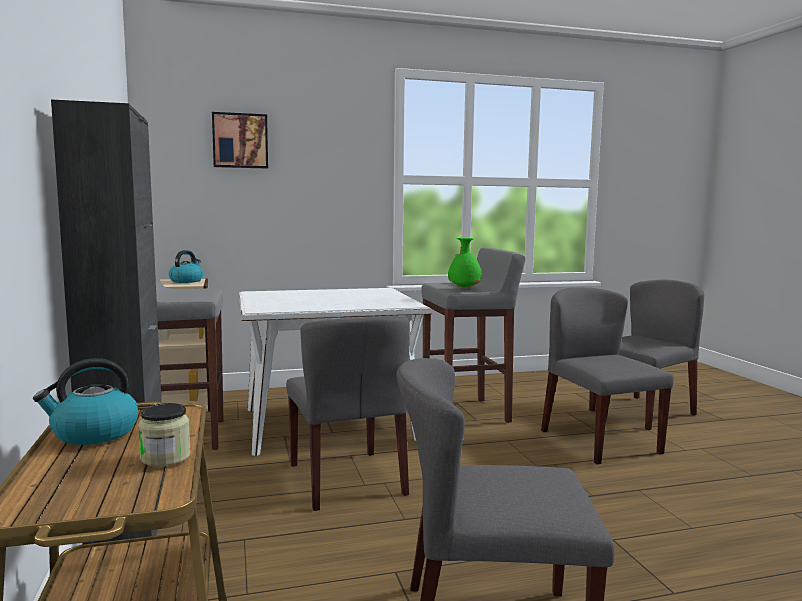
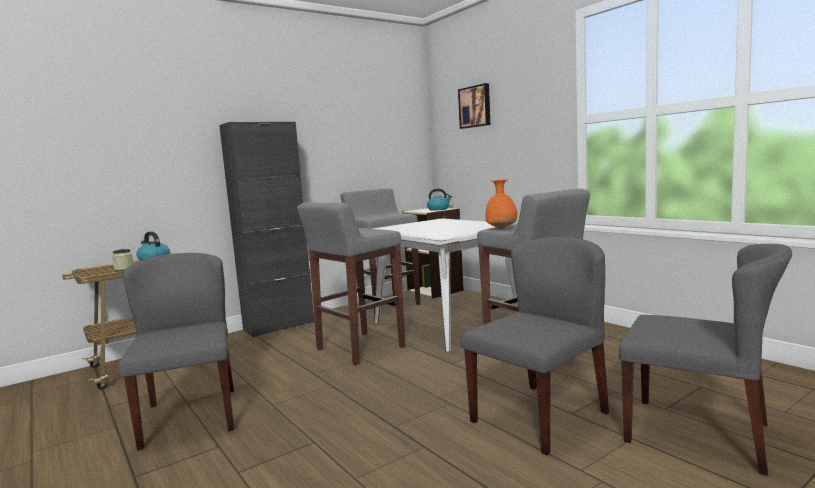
camera: 70 degrees right, 0 degrees up
(347, 479) = (359, 348): grey chair -> grey stool
(464, 289) = (502, 229): green vase -> orange vase

